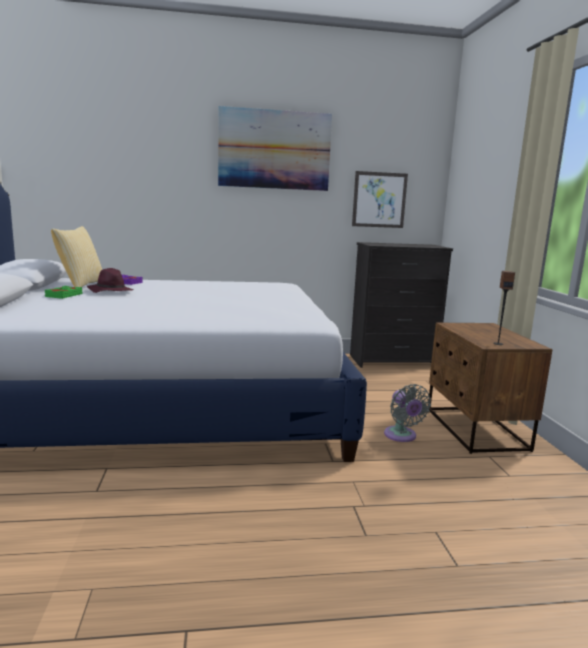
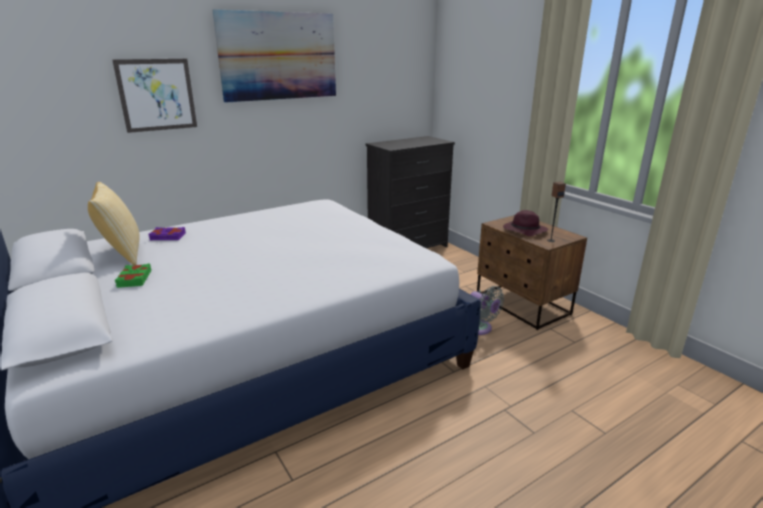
camera: 25 degrees left, 10 degrees up
(110, 291) = (175, 258): purple hat -> purple hat (524, 231)
(379, 200) = (380, 99): picture -> picture (157, 95)

